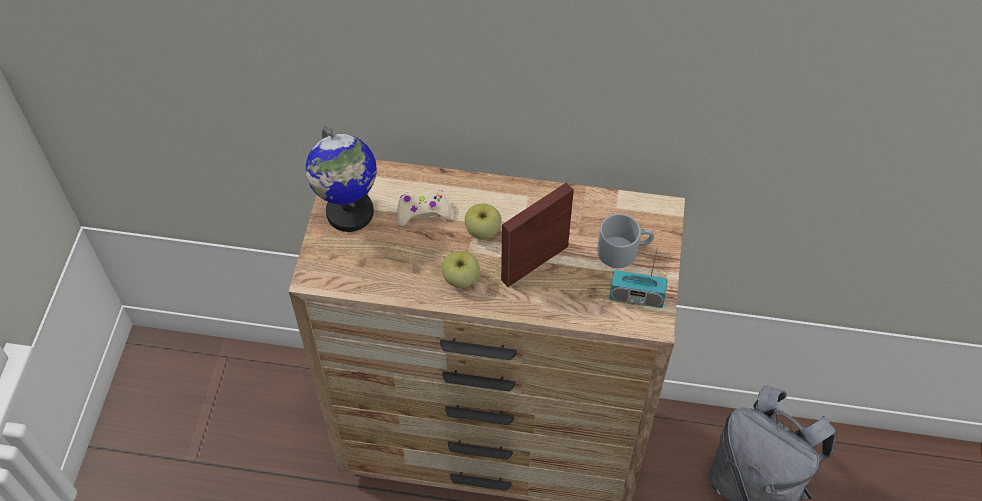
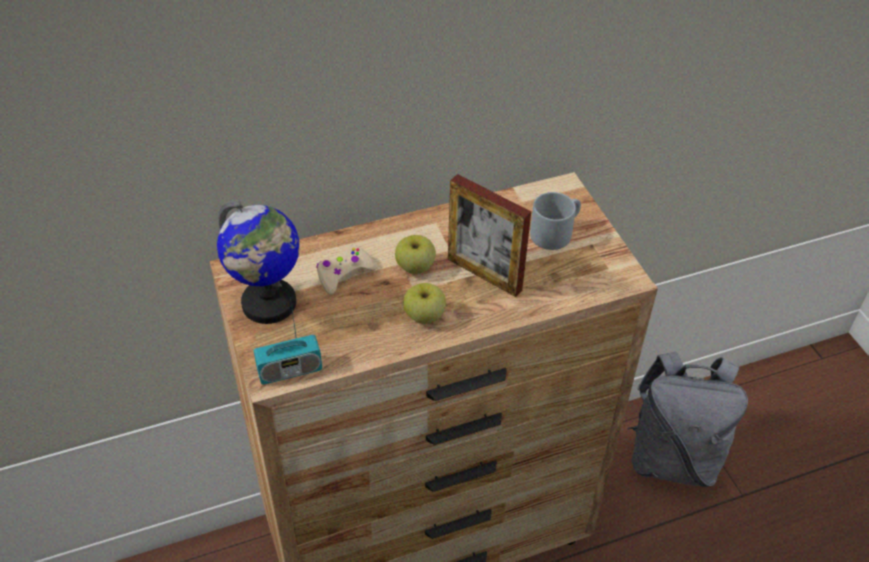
camera: 30 degrees left, 10 degrees down
(534, 263) = (484, 274): picture frame -> picture frame turned 75 degrees counterclockwise
(636, 297) = (596, 264): radio -> radio (289, 370)

